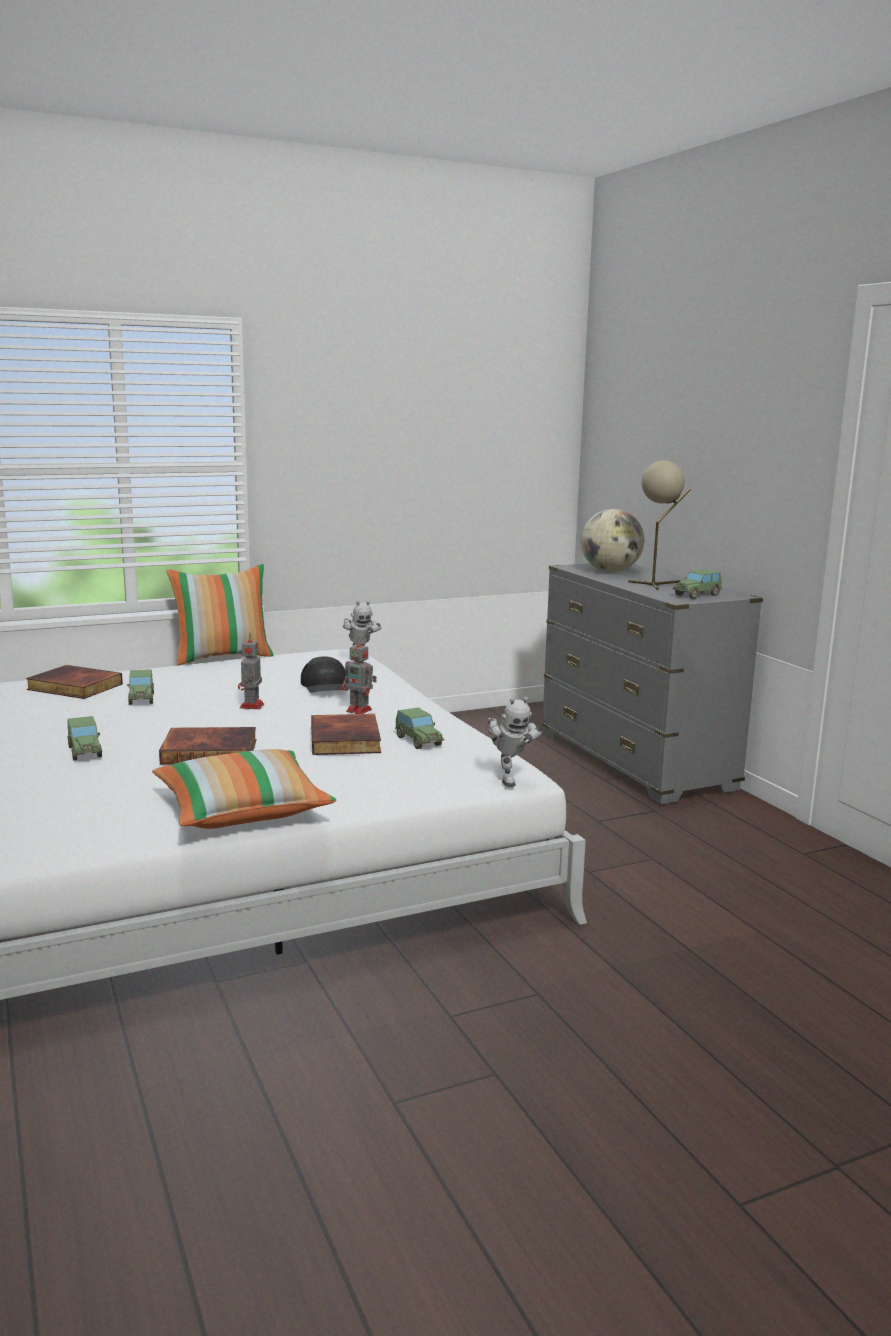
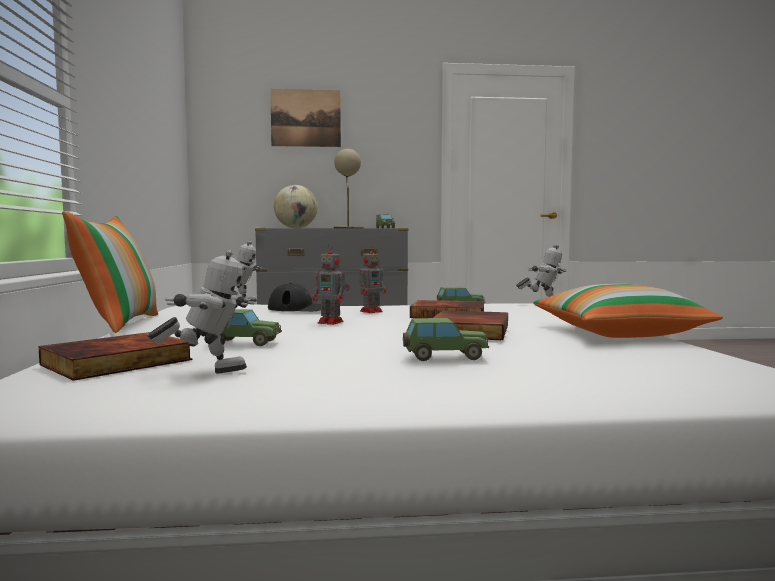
camera: 70 degrees left, 10 degrees down
(50, 707) = (207, 371): none -> toy robot
(679, 398) = (305, 118): none -> picture

